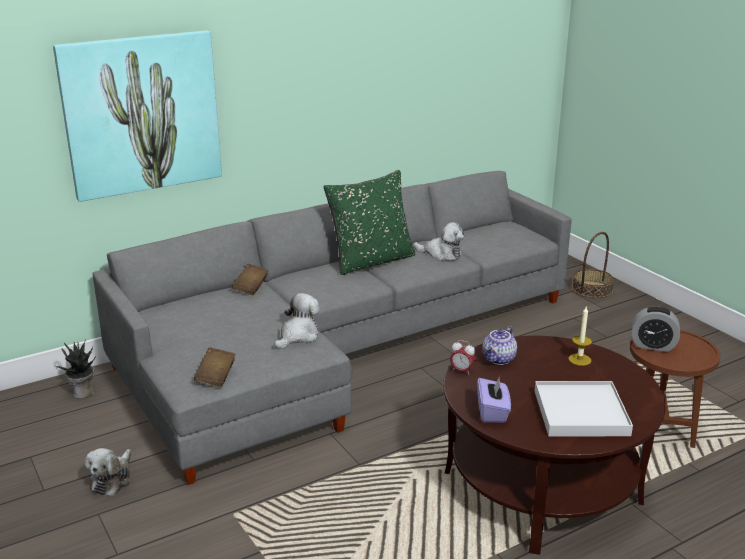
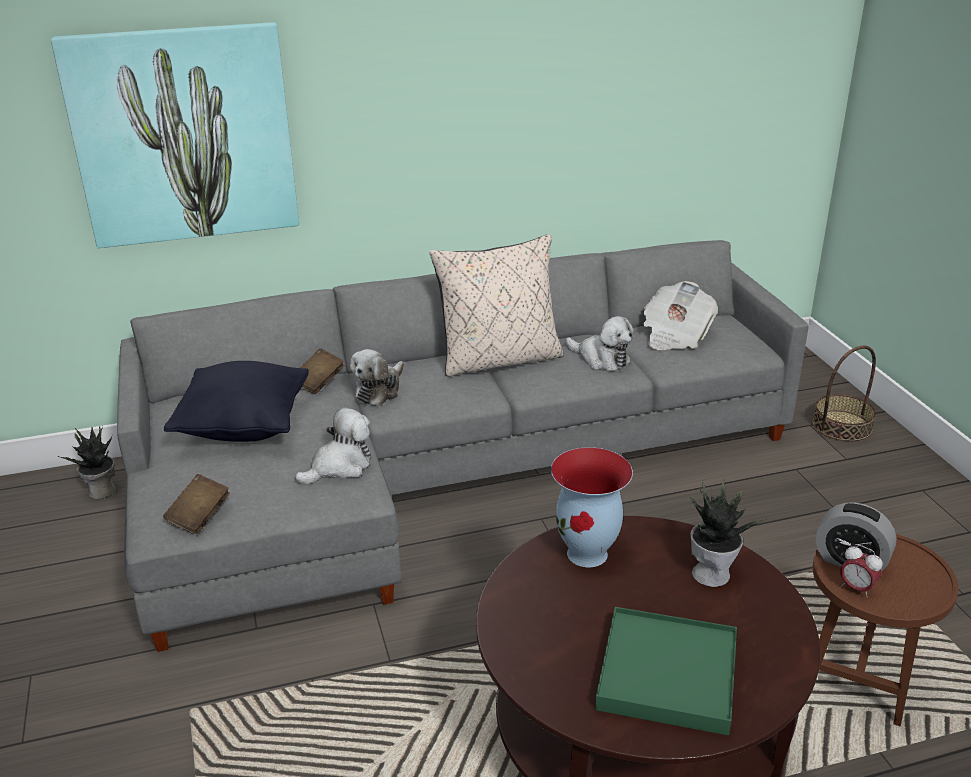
camera: 15 degrees right, 5 degrees up
(112, 479) = (72, 626): plush toy -> plush toy (379, 390)
(214, 320) = (244, 427): none -> black pillow
(372, 261) = (499, 359): green pillow -> beige pillow
(462, 371) = (523, 565): alarm clock -> alarm clock (856, 588)
(483, 235) = (675, 335): none -> newspaper
(492, 412) = (531, 648): purple tissue box -> none
(499, 359) = (588, 554): teapot -> vase
(579, 359) = (712, 573): candle -> potted plant
(581, 413) = (668, 674): white tray -> green tray

